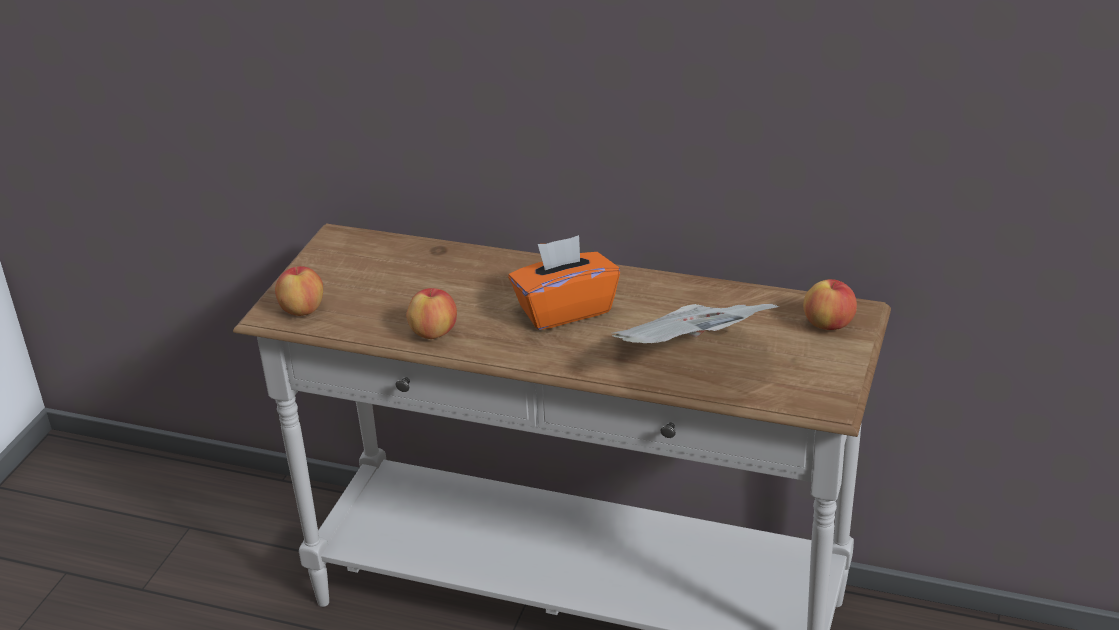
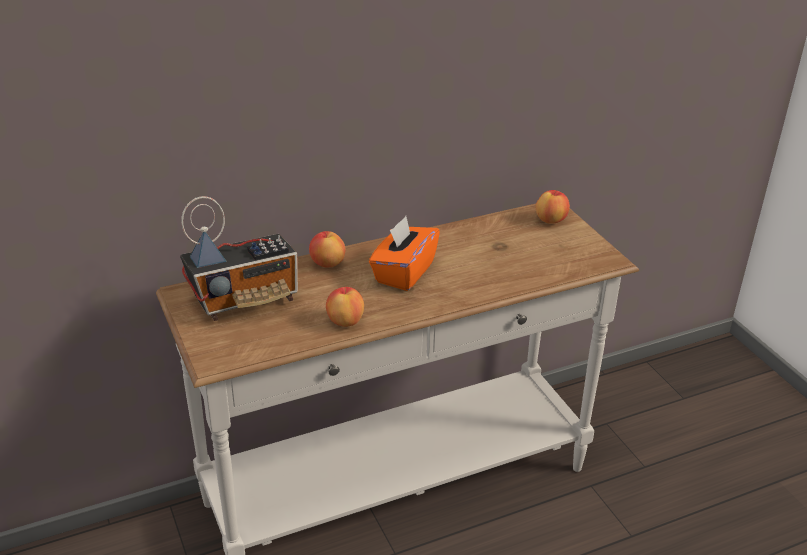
camera: 45 degrees left, 0 degrees up
(302, 310) = (233, 348): apple -> apple (327, 263)
(376, 269) = (246, 301): none -> radio
(692, 357) = (511, 267): newspaper -> none

